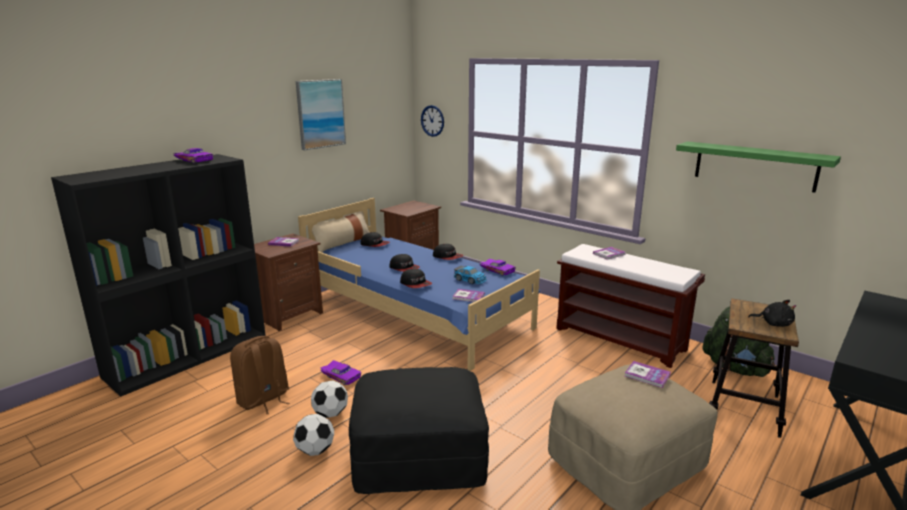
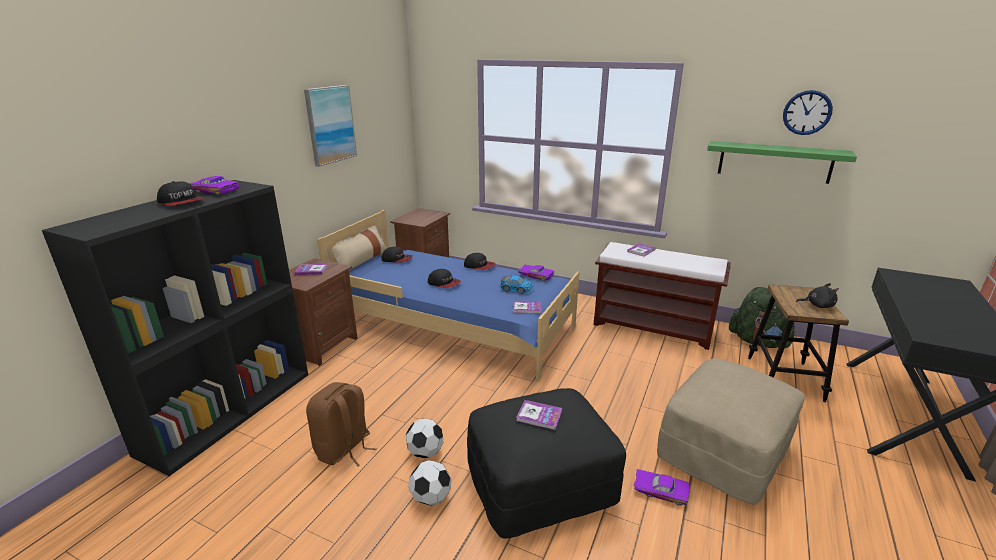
camera: 15 degrees left, 5 degrees up
(342, 375) = (414, 407): purple toy car -> purple toy car (660, 490)
(415, 284) = (466, 300): cap -> cap (181, 202)
(432, 120) = (435, 125): wall clock -> wall clock (807, 112)
(647, 375) = (740, 370): book -> book (539, 416)

